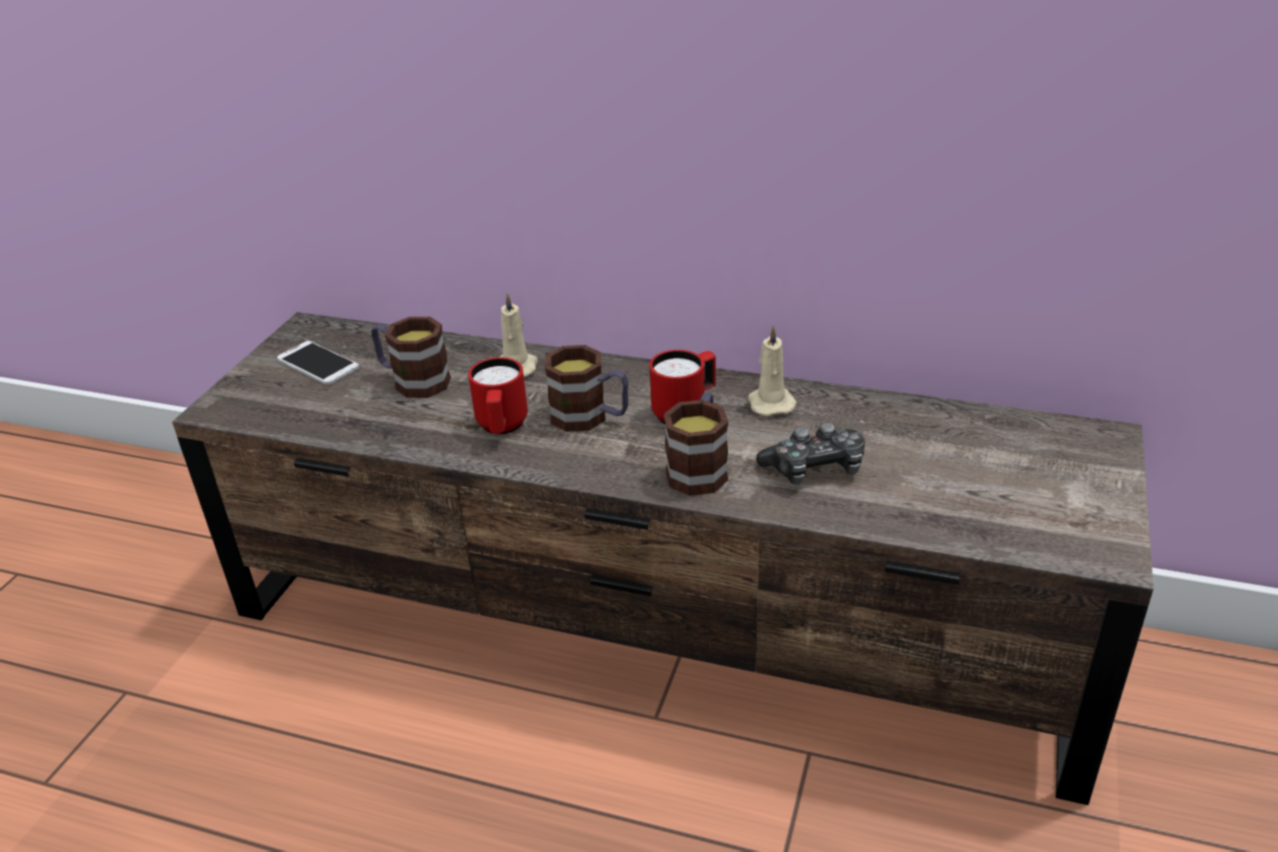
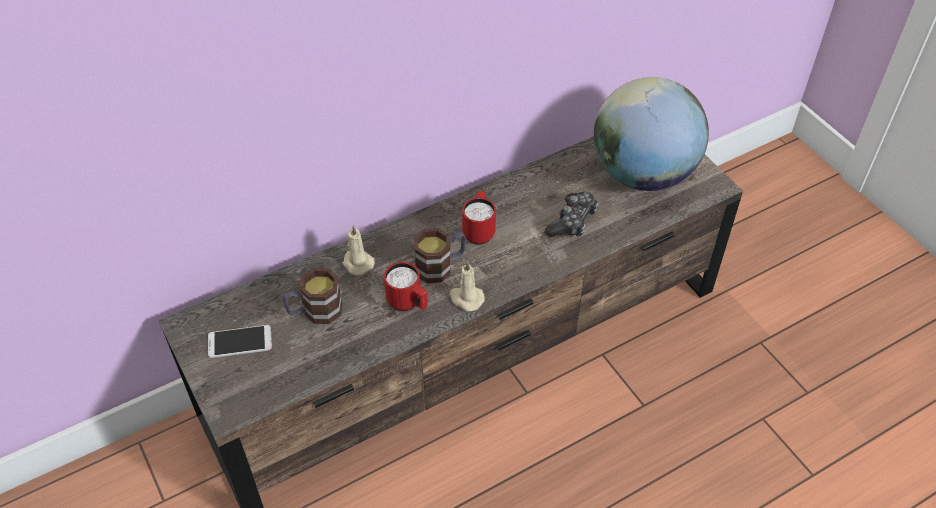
camera: 50 degrees left, 15 degrees up
(699, 467) = (527, 256): mug -> none
(770, 402) = (508, 198): beige candle -> beige candle (466, 298)
(1000, 477) = (642, 174): none -> globe

